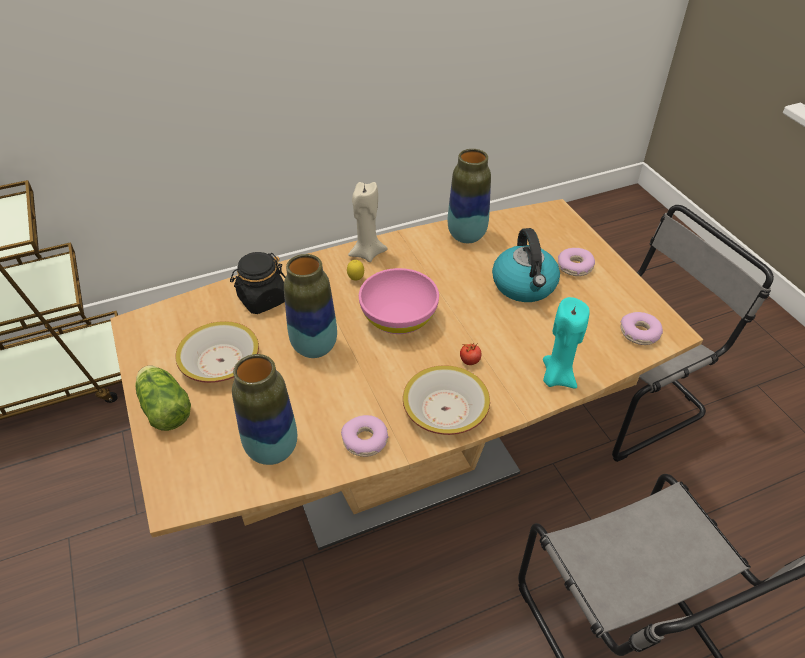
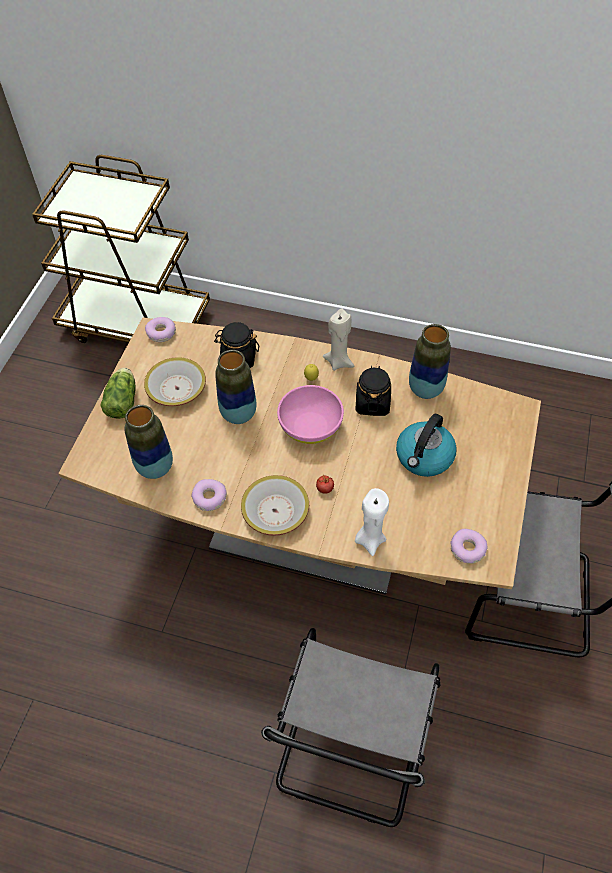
camera: 40 degrees right, 10 degrees up
(433, 269) = (372, 403): none -> black jar
(556, 377) = (370, 539): turquoise candle -> white candle
(574, 267) = (480, 466): donut -> donut (161, 333)

